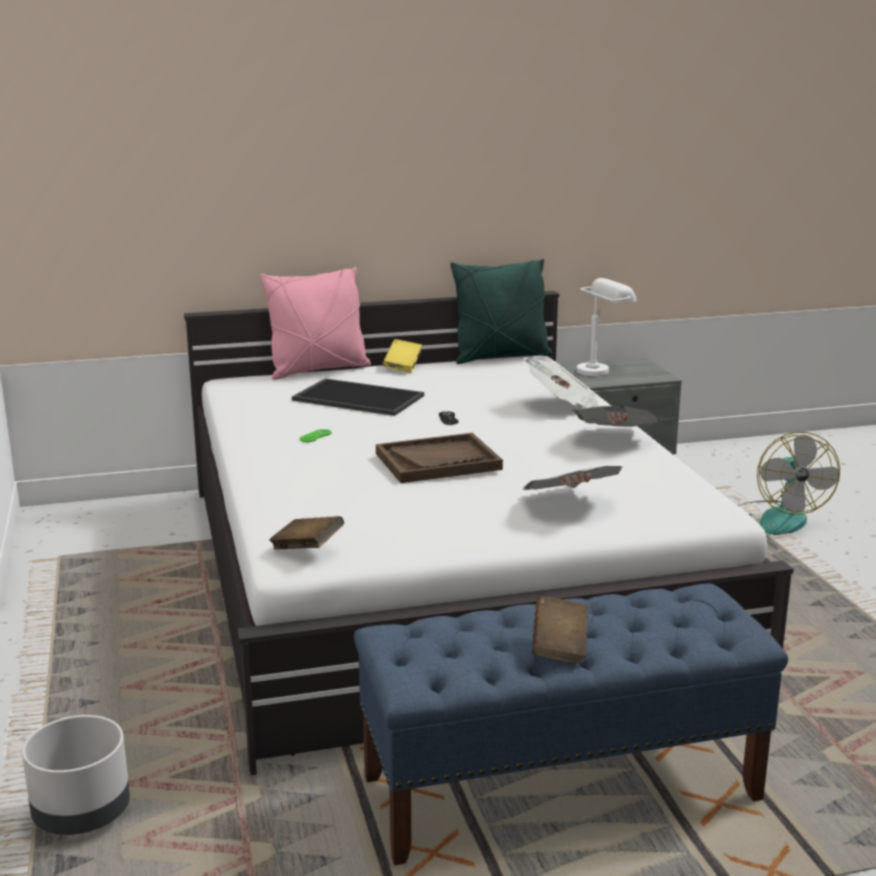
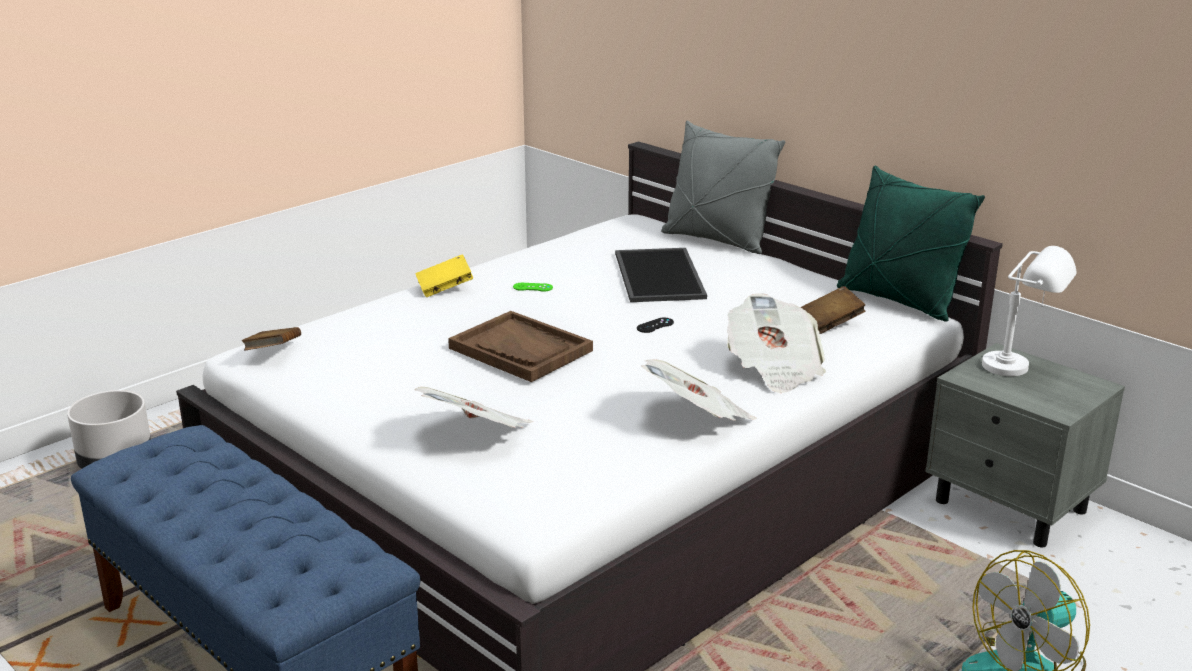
camera: 60 degrees right, 5 degrees up
(318, 370) = (717, 240): pink pillow -> grey pillow
(402, 366) = (783, 268): yellow book -> yellow book (444, 289)
(559, 646) = (197, 513): brown book -> brown book (830, 323)

